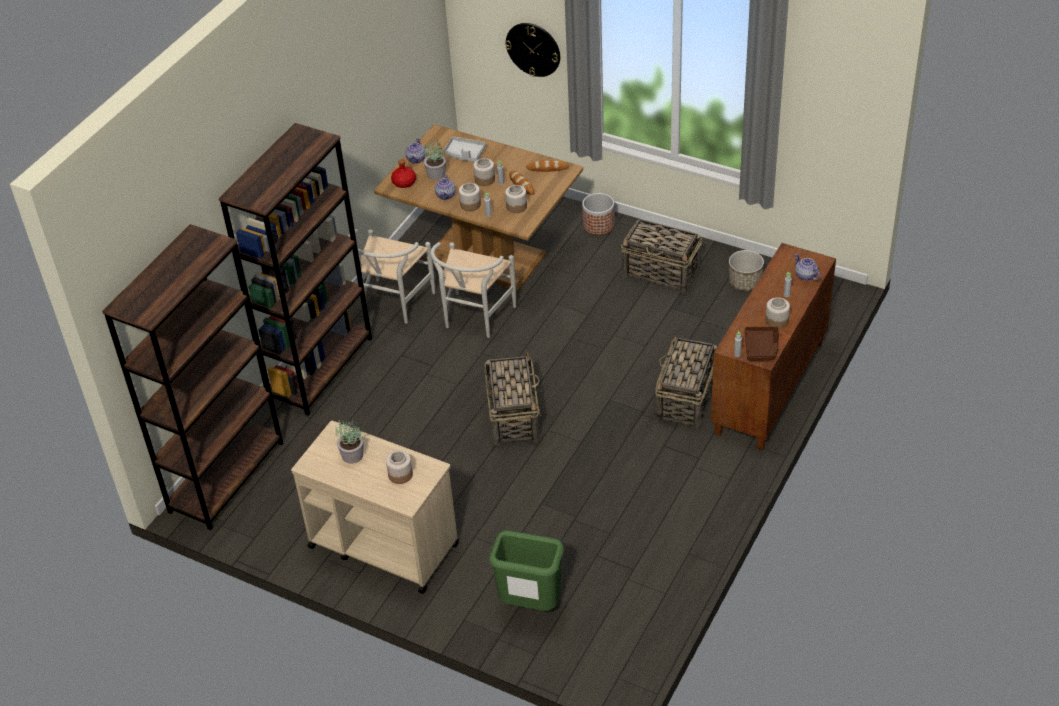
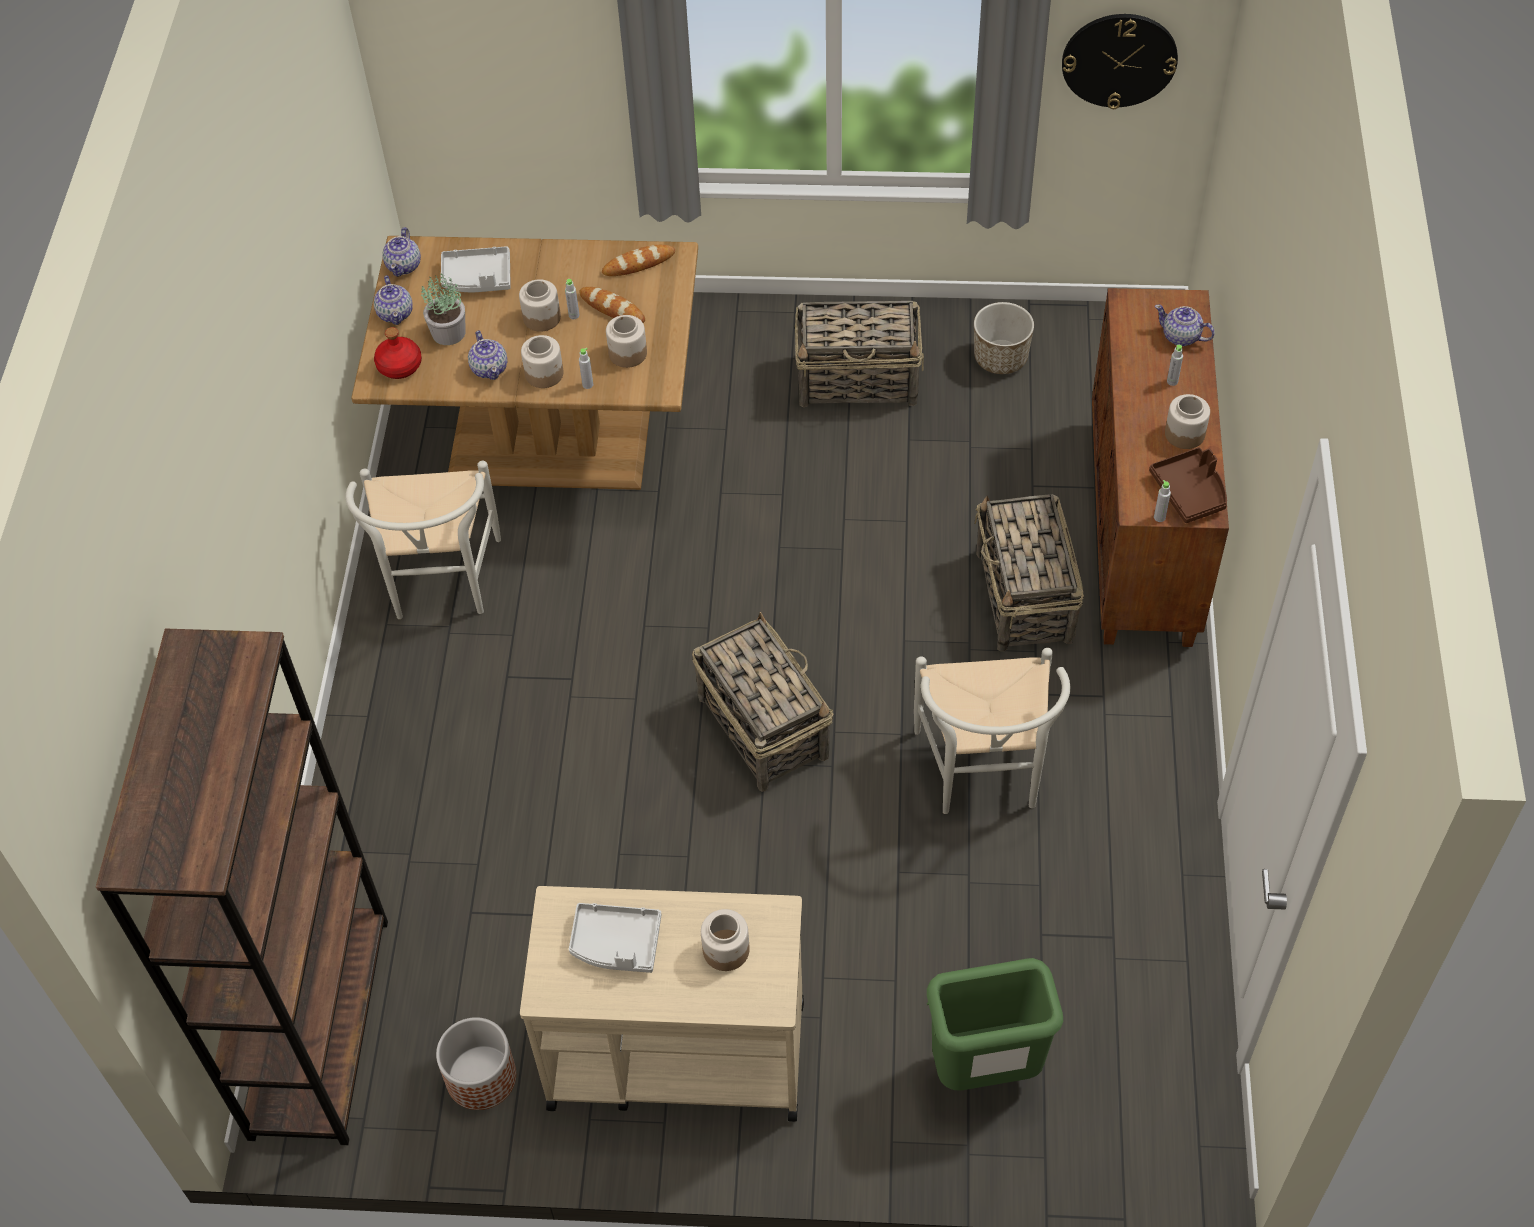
camera: 25 degrees left, 10 degrees up
(320, 368) = (376, 752): brown bookcase -> none
(352, 455) = (616, 944): potted plant -> grey tray
(433, 139) = (404, 265): none -> teapot
(474, 319) = (596, 566): white chair -> white chair (983, 776)
(533, 49) = (544, 54): wall clock -> wall clock (1119, 59)
(598, 225) = (709, 326): planter -> planter (480, 1078)

